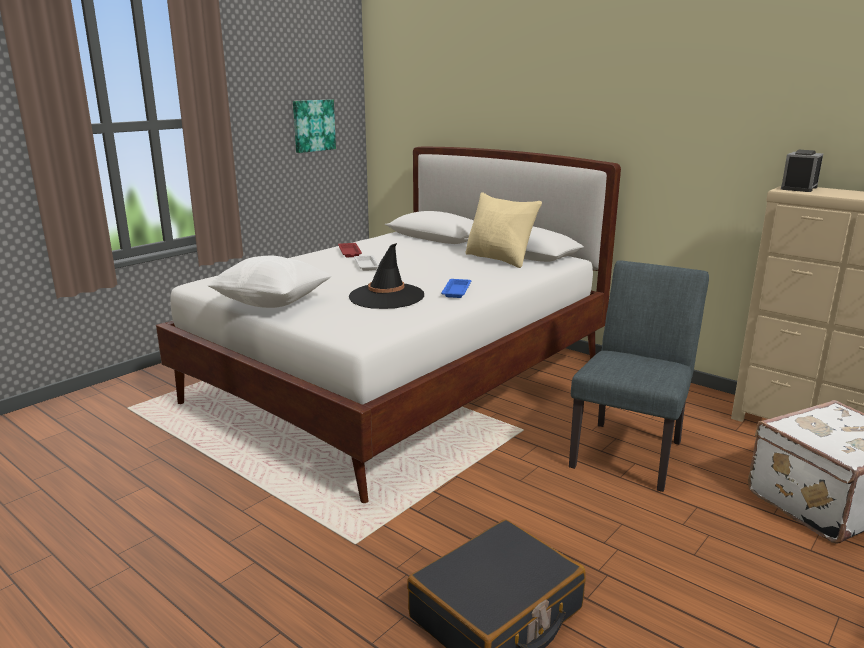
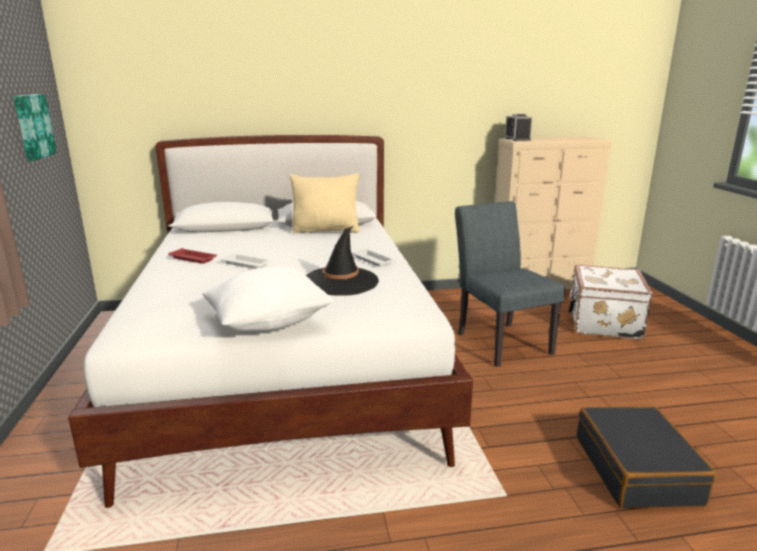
camera: 50 degrees left, 0 degrees up
(456, 291) = (372, 260): blue tray -> white tray

